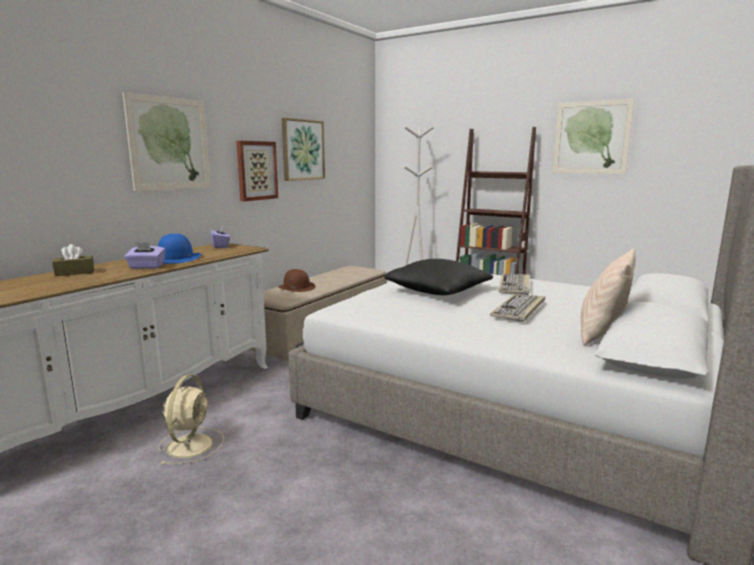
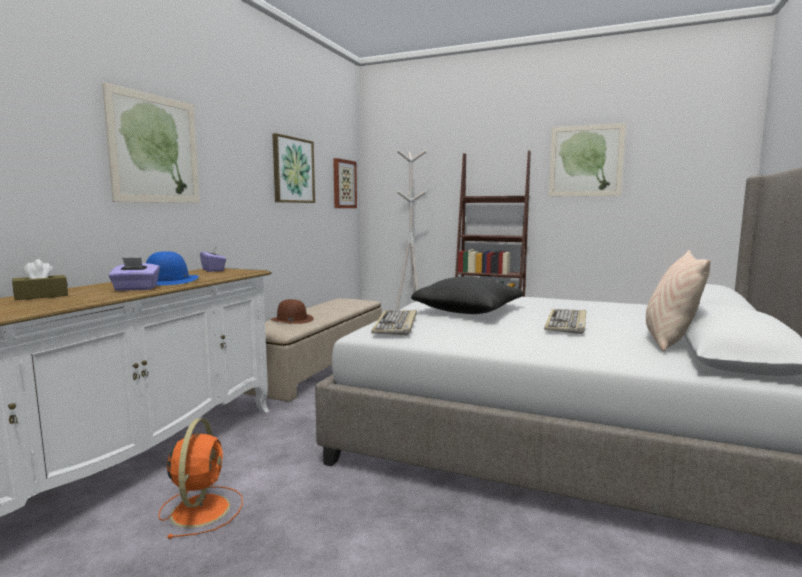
camera: 10 degrees left, 5 degrees down
(191, 444) = (201, 509): beige fan -> orange fan
(256, 170) = (247, 188): picture -> picture (343, 184)
(515, 286) = (542, 304): keyboard -> keyboard (396, 325)

